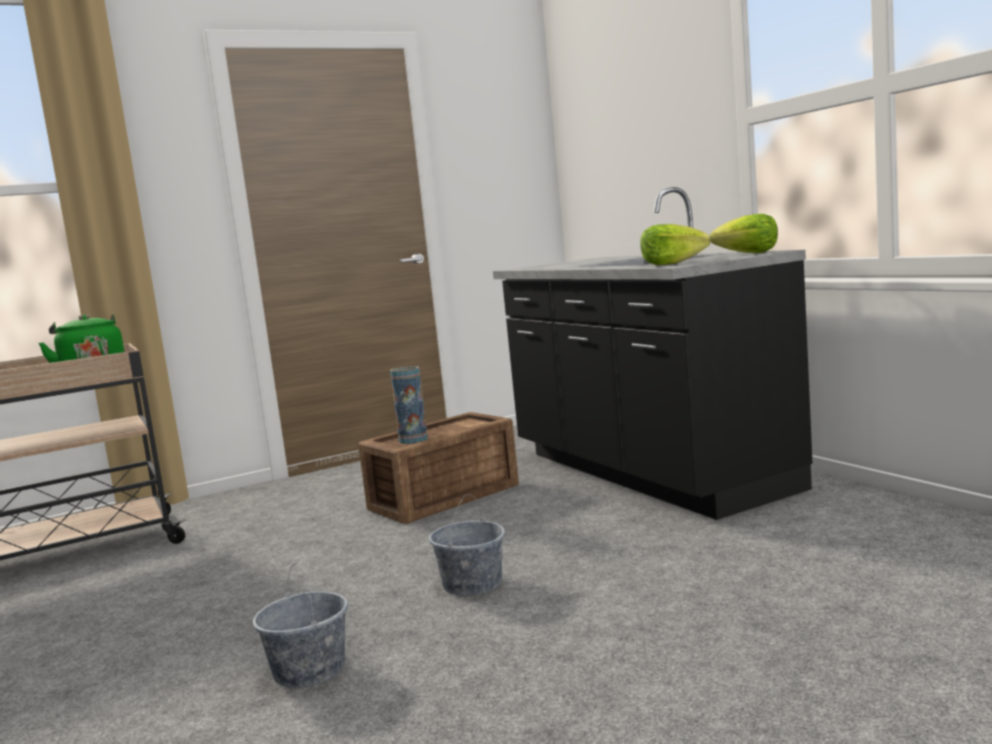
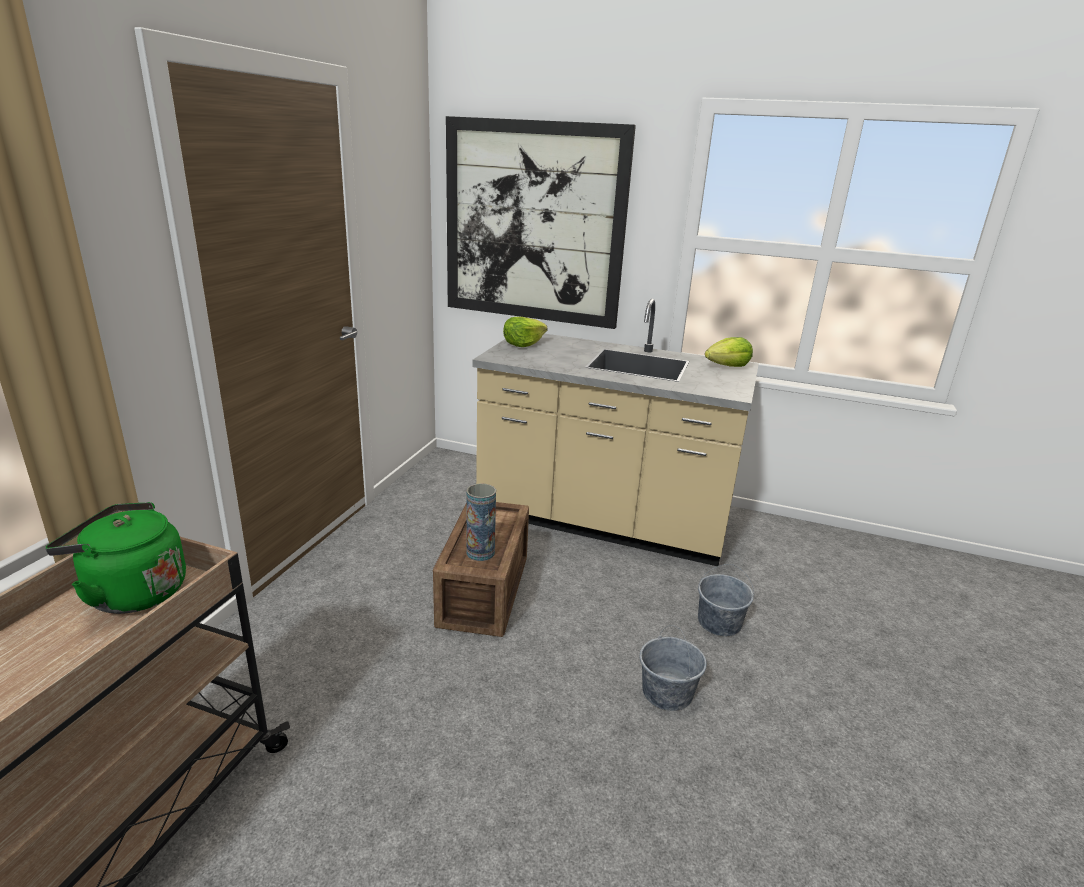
camera: 45 degrees left, 15 degrees up
(309, 670) = (702, 852): grey bucket -> grey bucket (718, 622)
(620, 142) = (534, 224): none -> picture
(646, 472) = (603, 522): black counter -> beige counter
(672, 264) = (713, 386): lettuce -> lettuce (523, 344)

